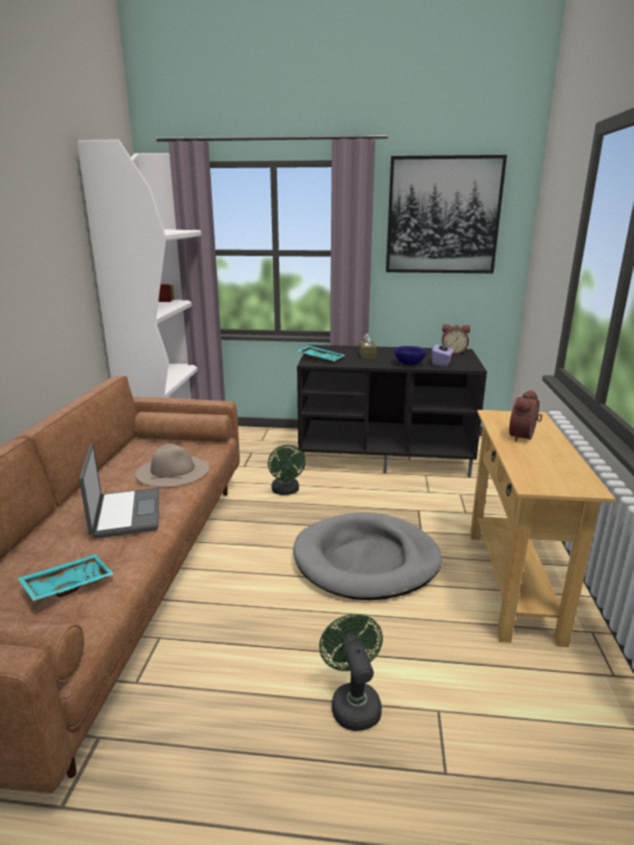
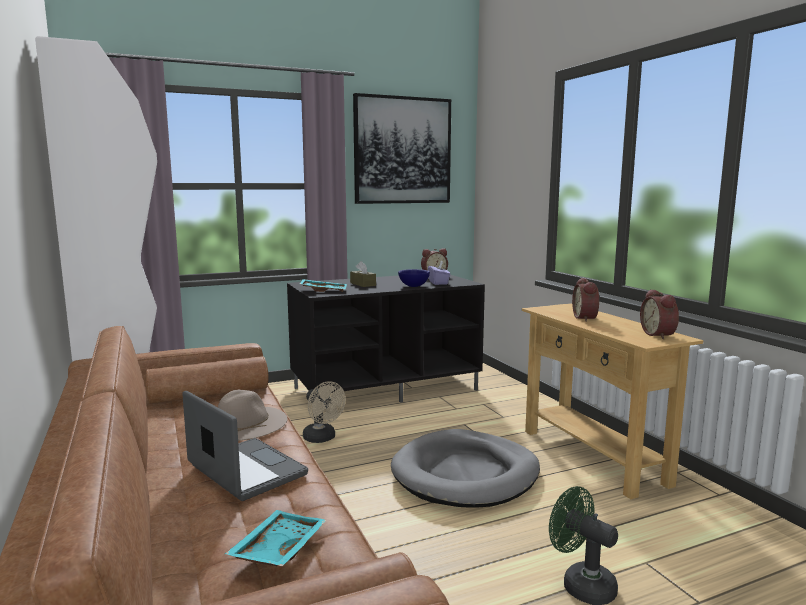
camera: 30 degrees left, 10 degrees down
(286, 491) = (322, 438): green fan -> beige fan
(570, 478) = (659, 335): none -> alarm clock

